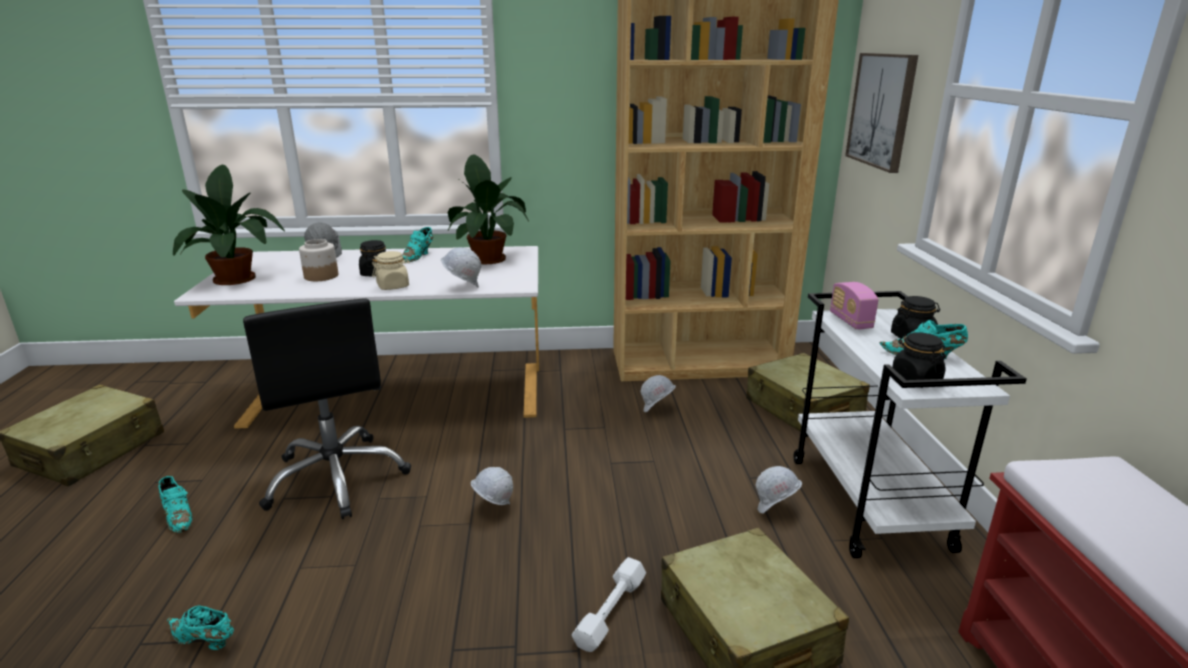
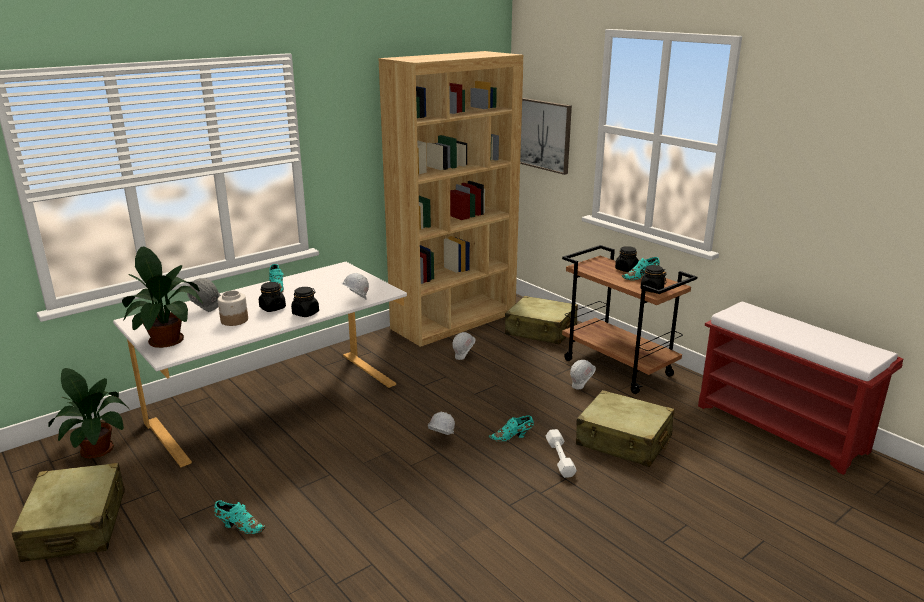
camera: 35 degrees left, 0 degrees up
(204, 641) = (372, 564): turquoise shoe -> turquoise shoe (512, 437)
(337, 478) = (317, 464): black office chair -> none
(393, 286) = (305, 313): beige jar -> black jar
(488, 258) = (330, 278): potted plant -> potted plant (96, 447)
(850, 321) = (590, 267): radio -> none
(870, 504) = (619, 368): white cart -> brown cart

